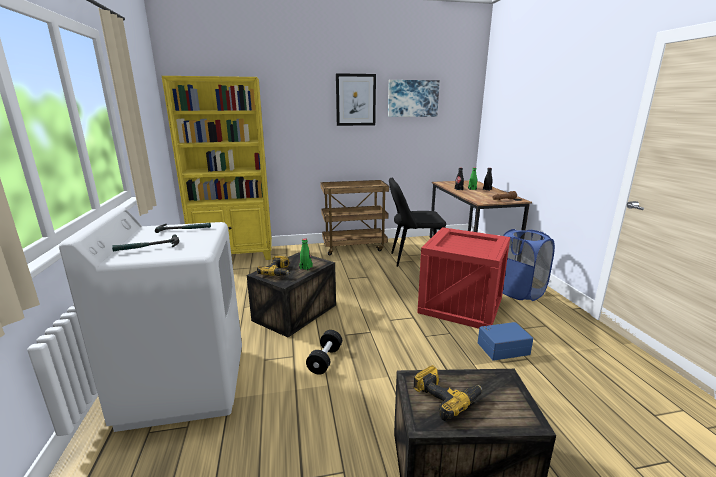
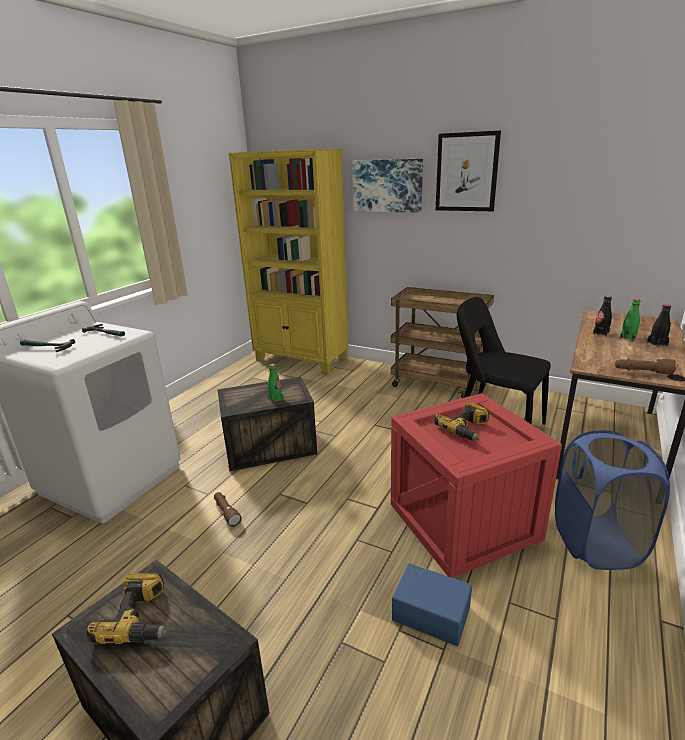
camera: 40 degrees right, 5 degrees up
(278, 272) = (245, 395): power drill -> power drill (466, 429)
(325, 360) = (226, 512): black dumbbell -> brown flashlight
(412, 98) = (564, 168): picture -> picture (387, 185)

